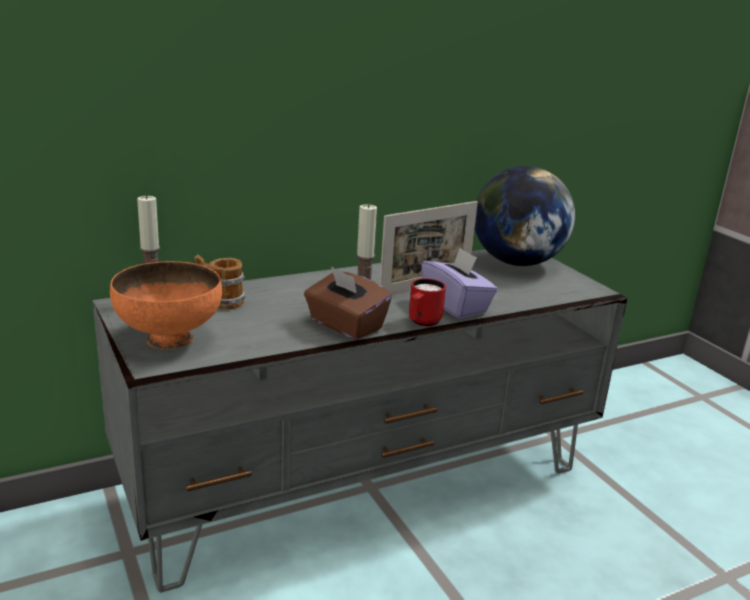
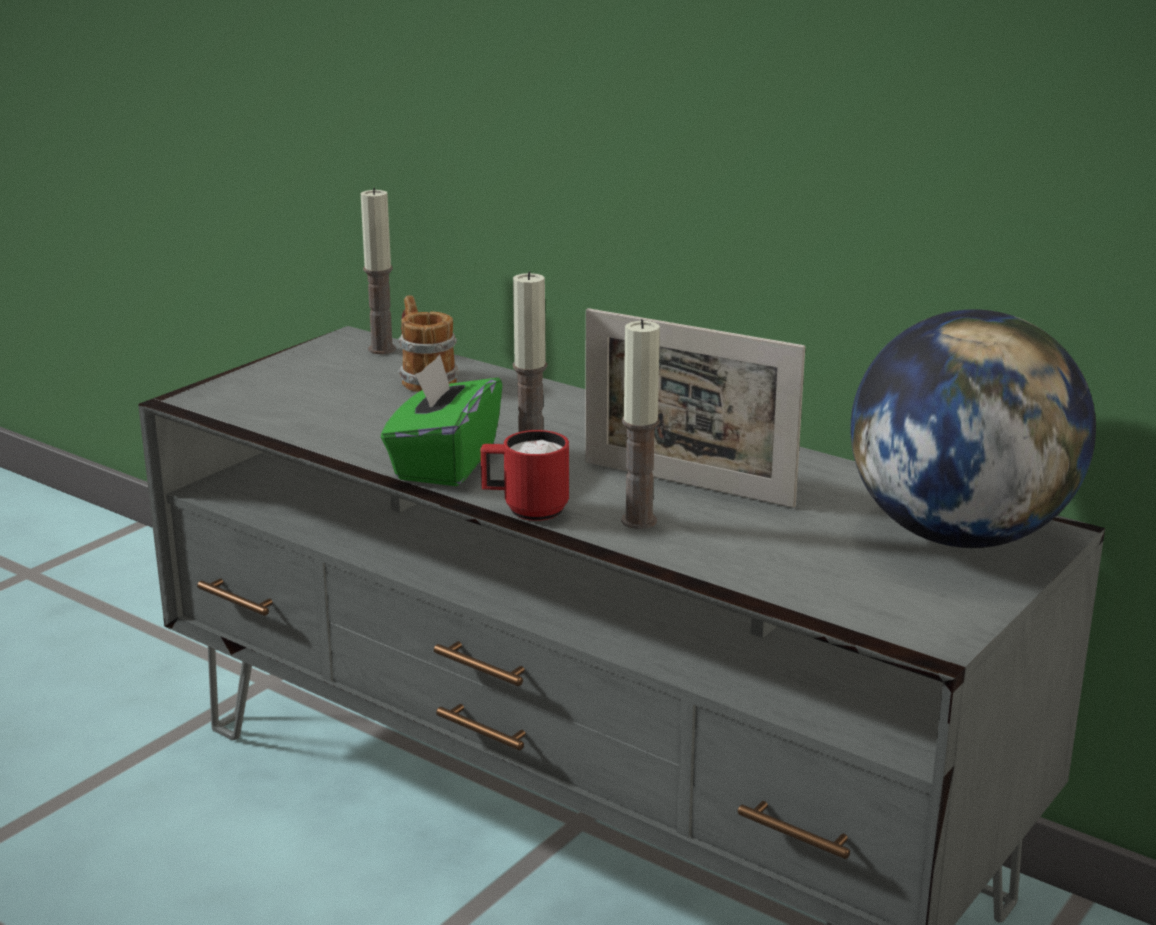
camera: 65 degrees right, 0 degrees up
(168, 339) = (278, 386): orange bowl -> none
(345, 325) = (444, 463): brown tissue box -> green tissue box
(456, 305) = (639, 521): purple tissue box -> candle

